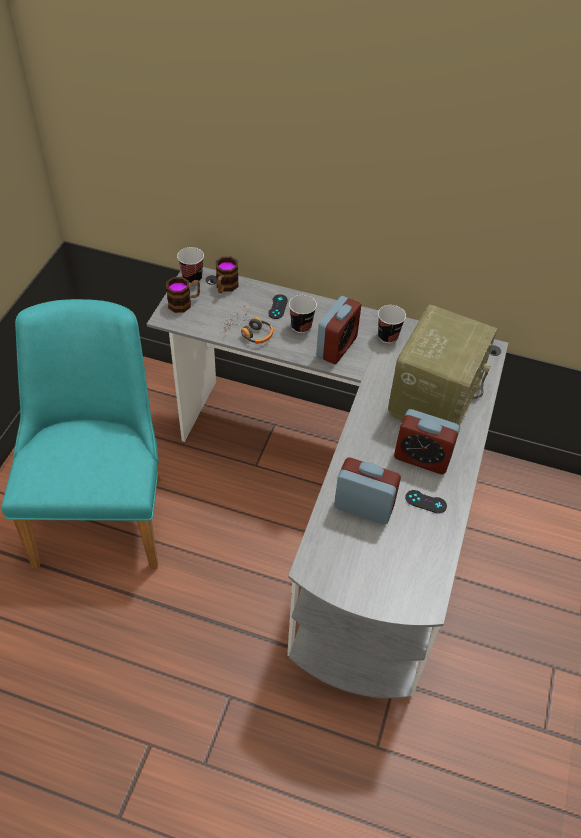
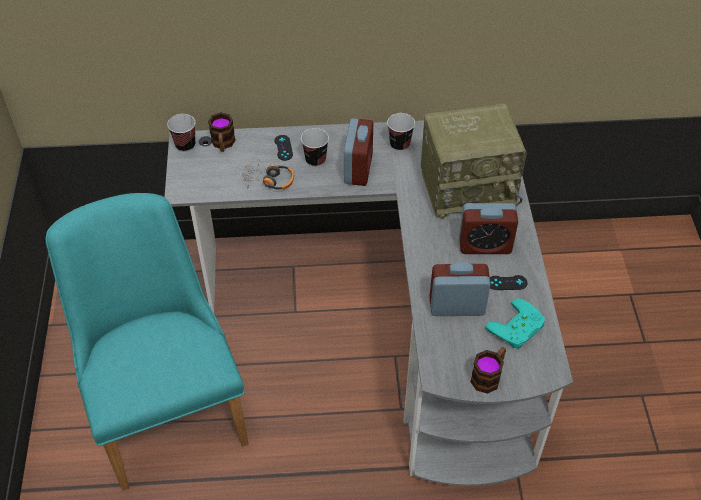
camera: 20 degrees left, 0 degrees up
(184, 303) = (190, 172): mug -> mug (489, 376)
(414, 551) = (518, 329): none -> turquoise game controller
(434, 398) = (468, 187): radio -> radio turned 75 degrees clockwise

